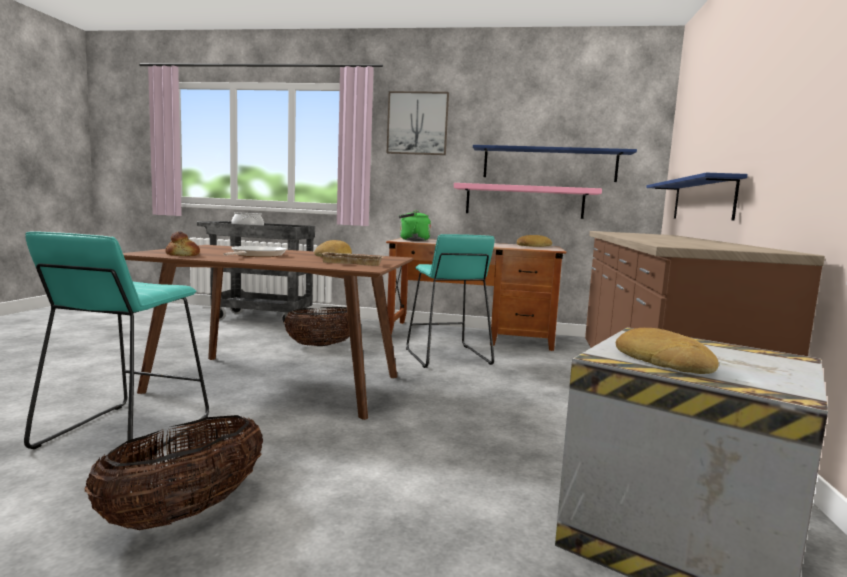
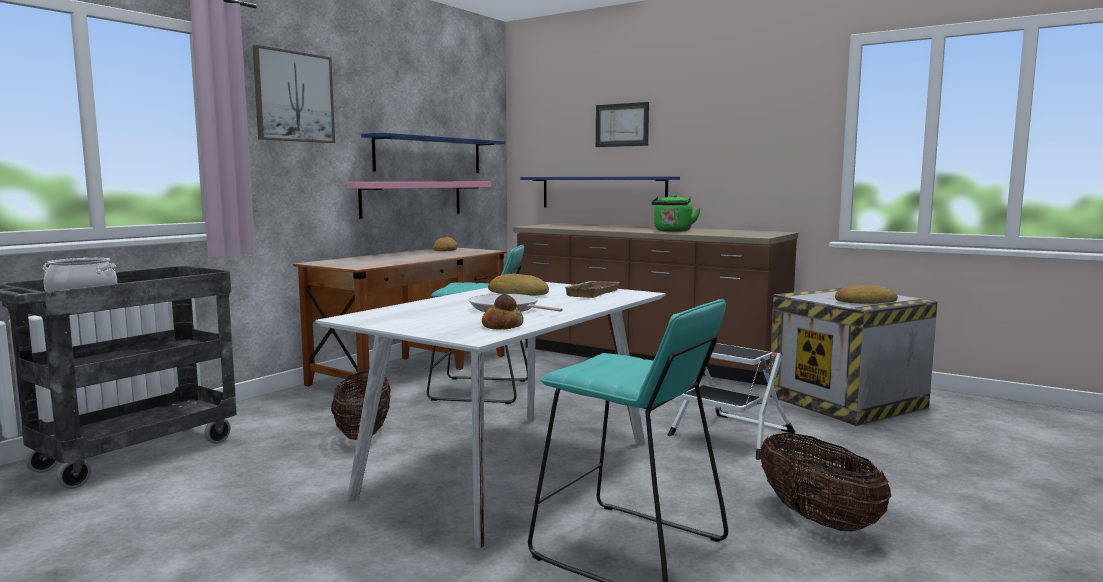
camera: 65 degrees left, 0 degrees up
(275, 384) = (511, 469): brown dining table -> white dining table
(412, 240) = (351, 264): green kettle -> green kettle (672, 231)
(425, 457) = (733, 435): none -> step ladder
(722, 115) = (622, 125): none -> picture

